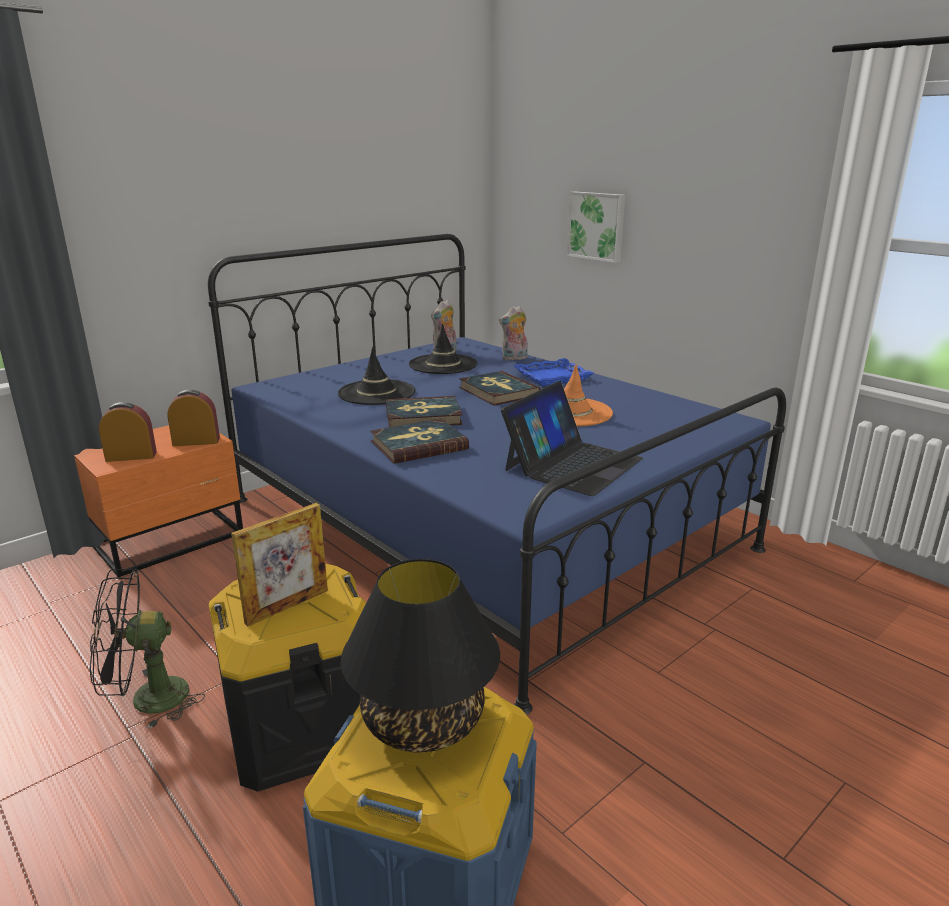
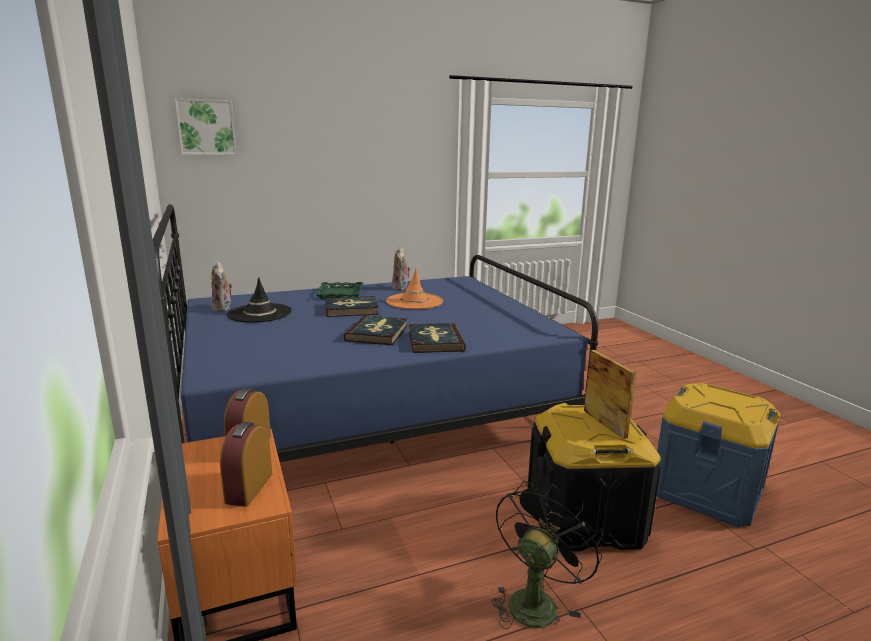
camera: 70 degrees left, 5 degrees down
(147, 700) = (535, 600): black fan -> black fan turned 150 degrees counterclockwise
(376, 393) = (301, 340): black hat -> none
(422, 721) = (714, 401): black table lamp -> none
(514, 358) = (281, 295): plush toy -> plush toy (401, 288)
(552, 377) = (339, 294): blue tray -> green tray
(572, 464) = (497, 314): laptop -> none
(597, 226) = (289, 184): picture -> picture (206, 127)

